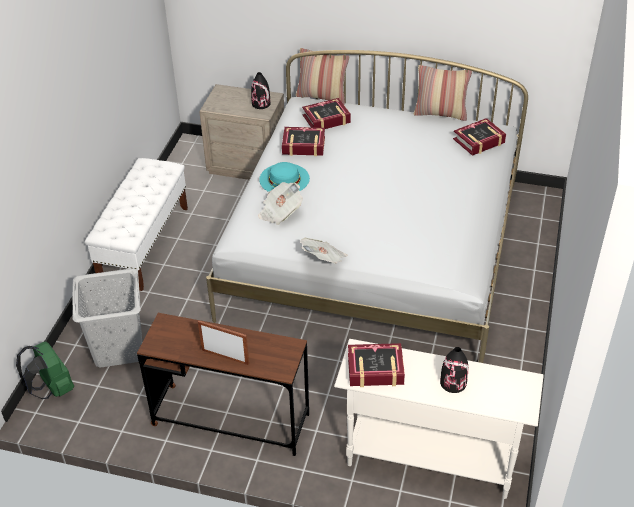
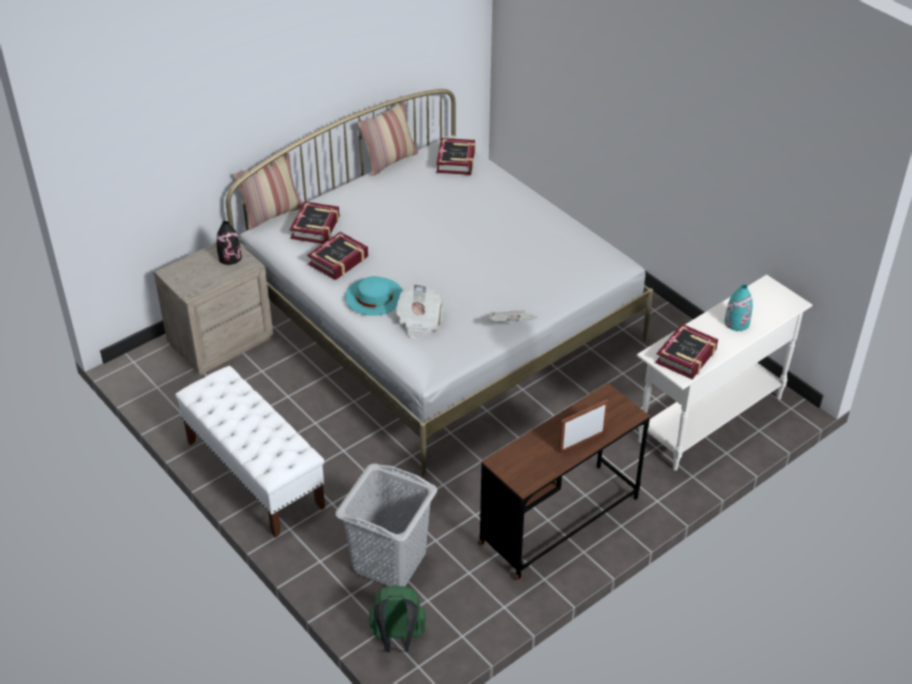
camera: 55 degrees left, 0 degrees up
(453, 383) = (737, 322): black vase -> turquoise vase

